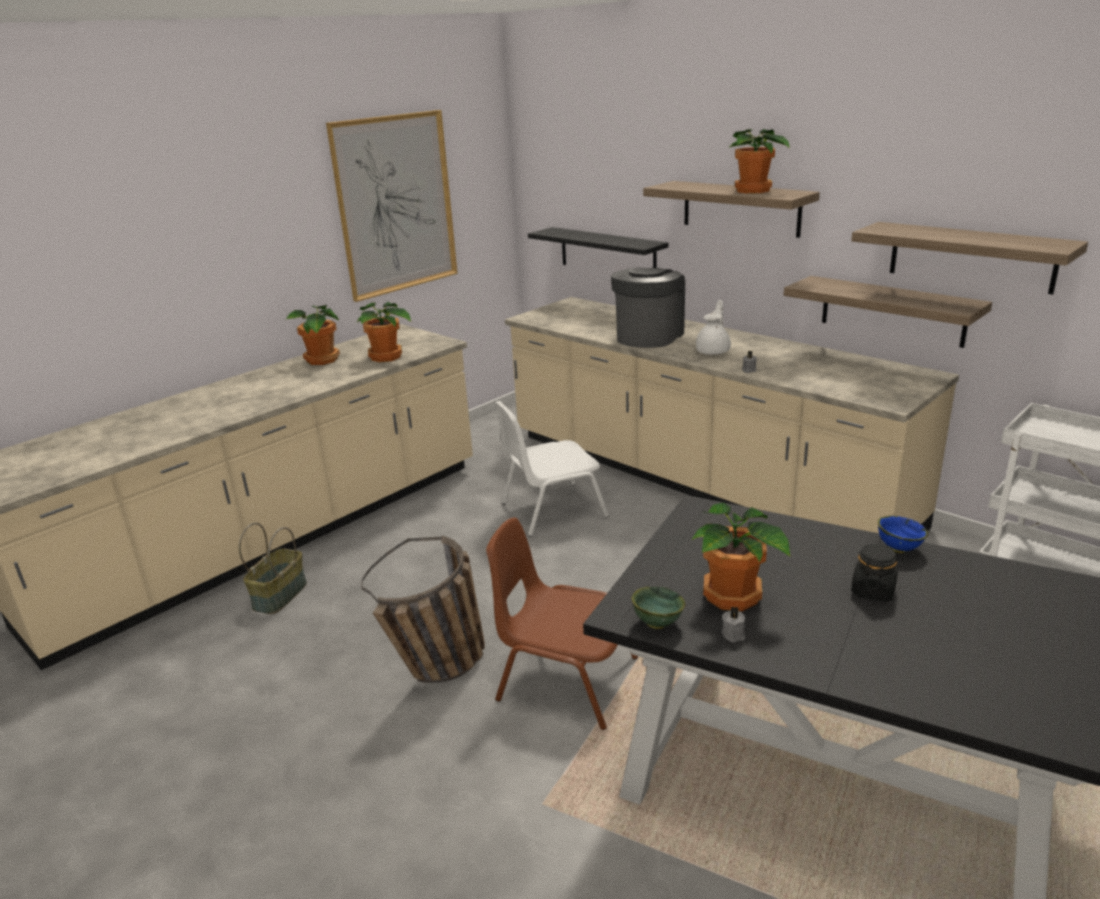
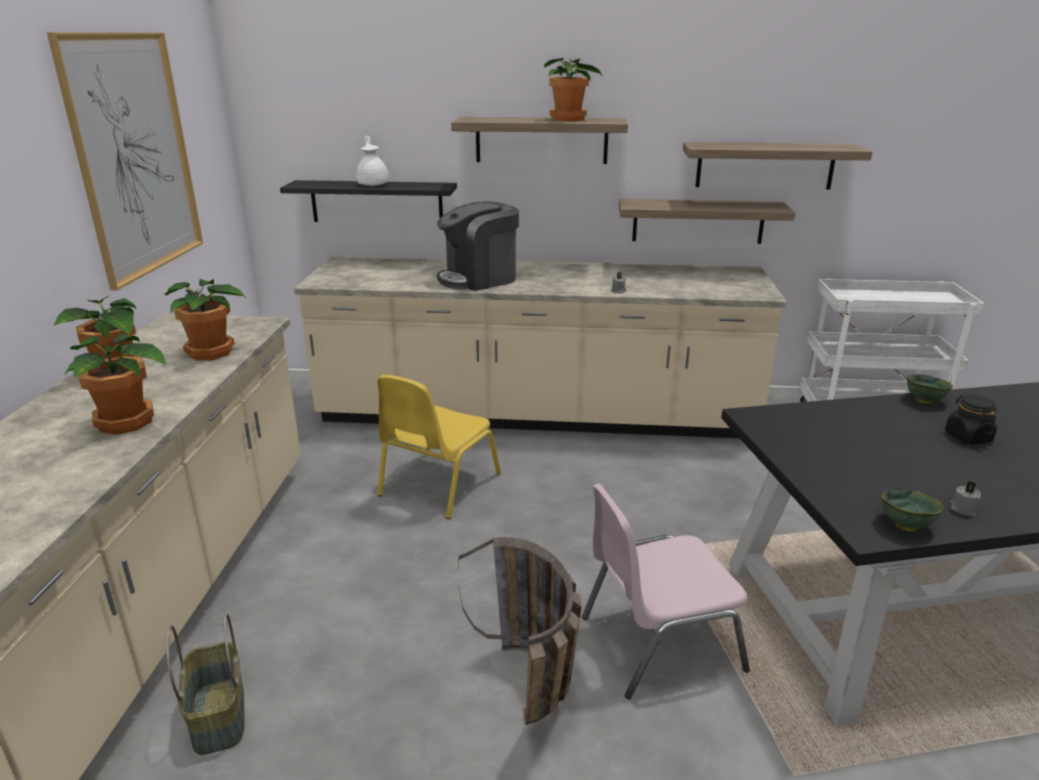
camera: 40 degrees left, 0 degrees up
(551, 509) = (437, 485): white chair -> yellow chair
(565, 679) = (657, 642): brown chair -> pink chair
(648, 336) = (479, 279): coffee machine -> coffee machine turned 105 degrees counterclockwise
(714, 351) = (561, 281): white teapot -> white teapot (373, 184)
(733, 597) = (907, 479): potted plant -> potted plant (127, 423)
(898, 548) = (923, 401): blue bowl -> green bowl

